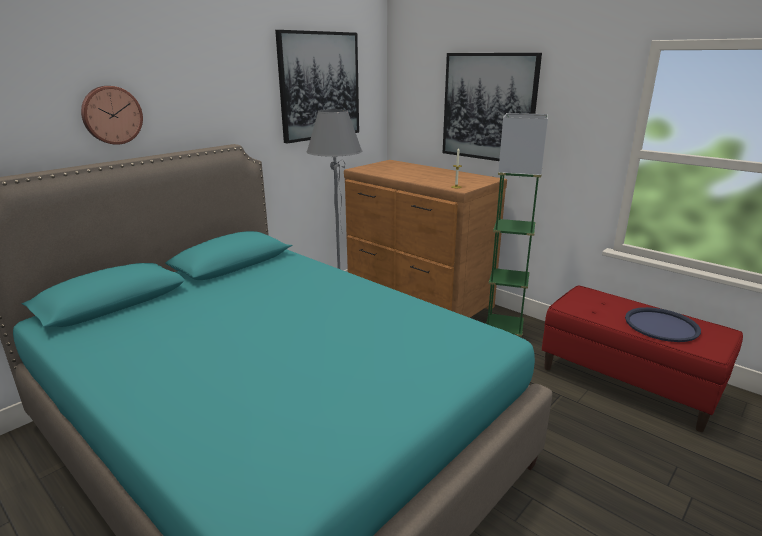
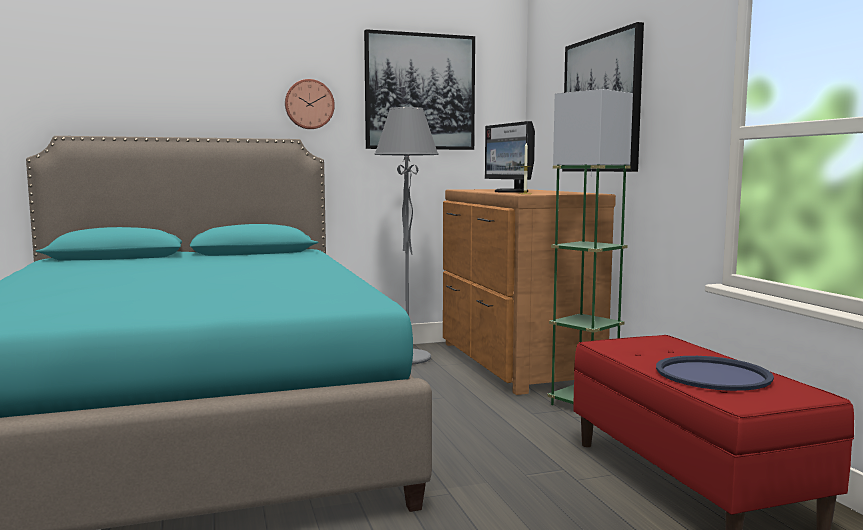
camera: 30 degrees right, 15 degrees down
(111, 115) = (175, 98): wall clock -> wall clock (309, 104)
(424, 178) = (510, 192): none -> monitor

